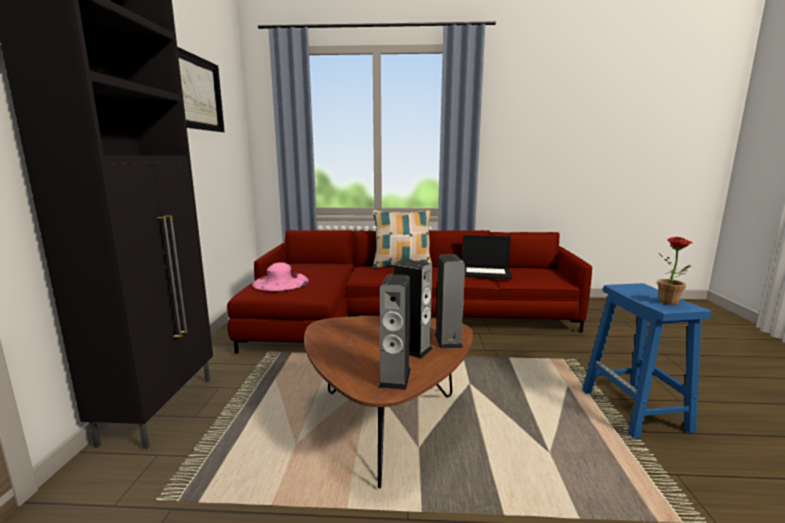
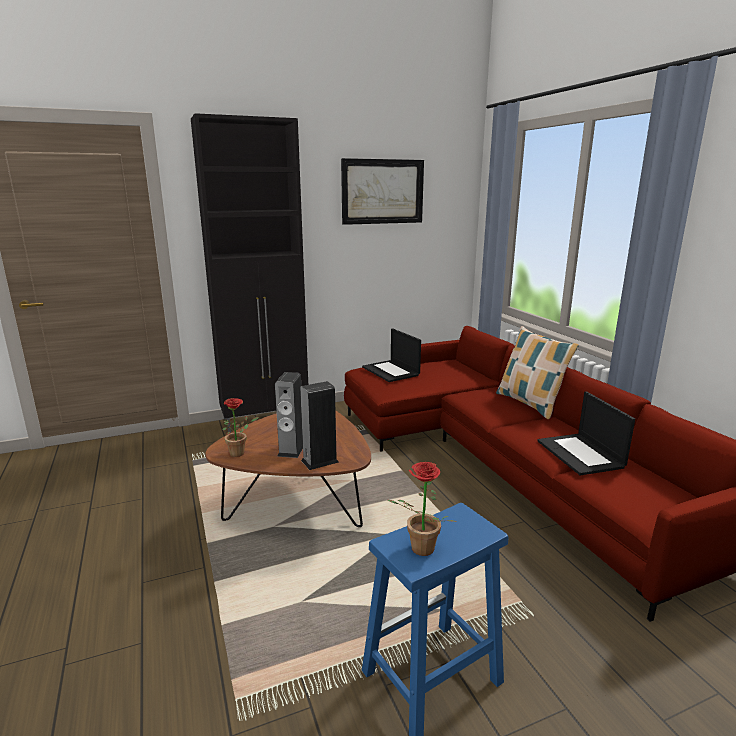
camera: 65 degrees right, 5 degrees up
(281, 282) = (391, 371): pink hat -> laptop
(395, 378) = (240, 453): speaker -> potted plant

